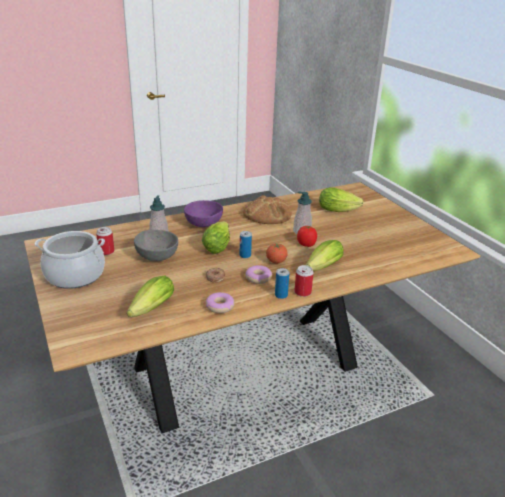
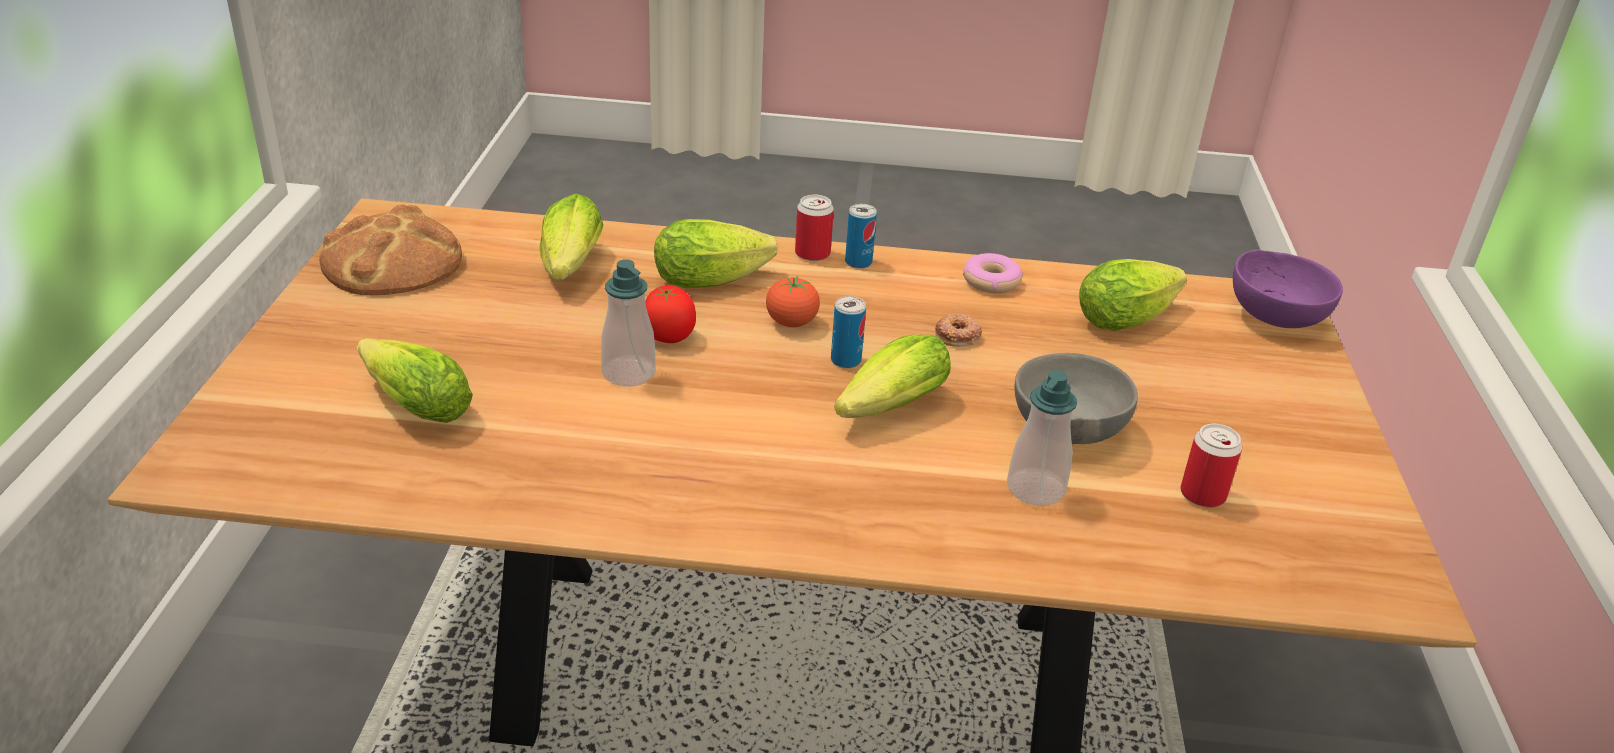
camera: 150 degrees left, 5 degrees up
(75, 275) = (1290, 447): cooking pot -> none
(204, 225) = (869, 496): purple bowl -> purple bowl (1275, 316)
(258, 278) = (868, 304): donut -> none
(267, 214) = (639, 467): bread -> bread (393, 261)
(370, 255) = (569, 268): none -> lettuce

